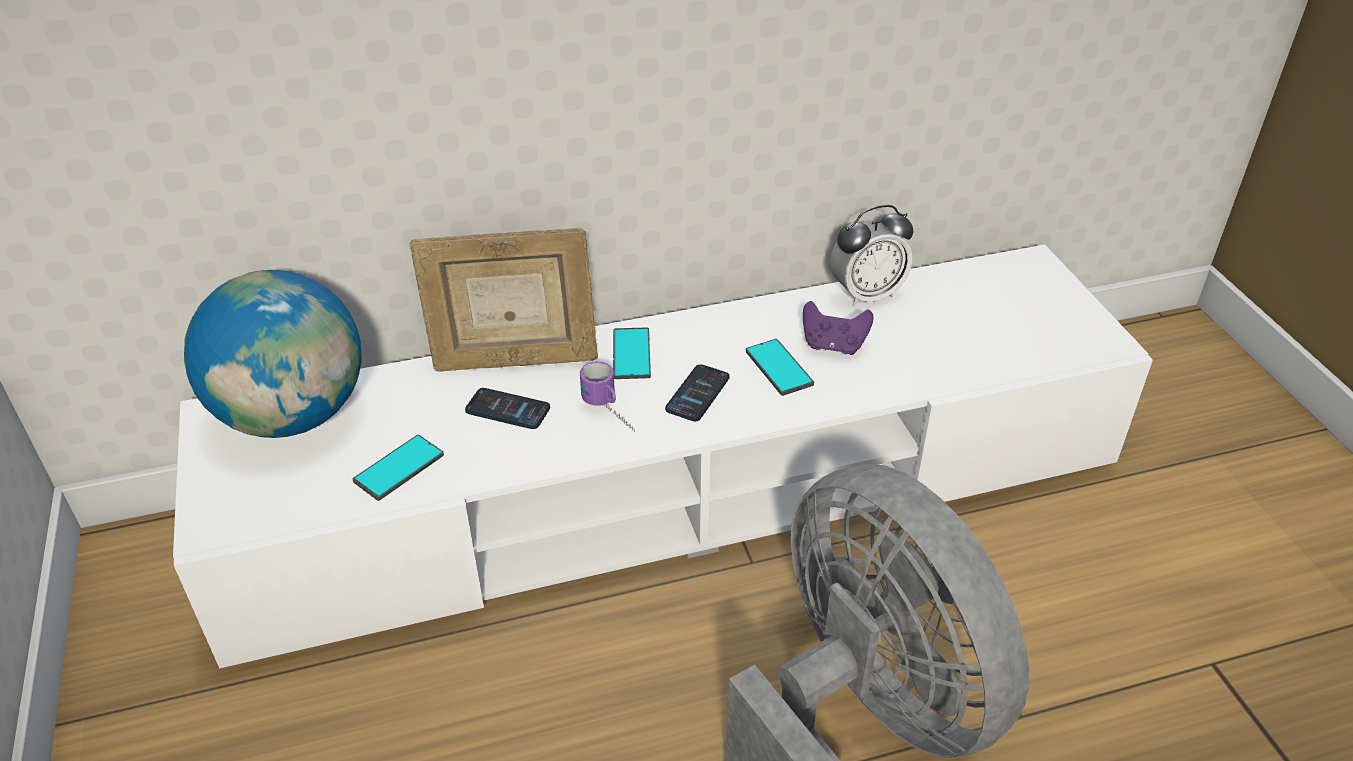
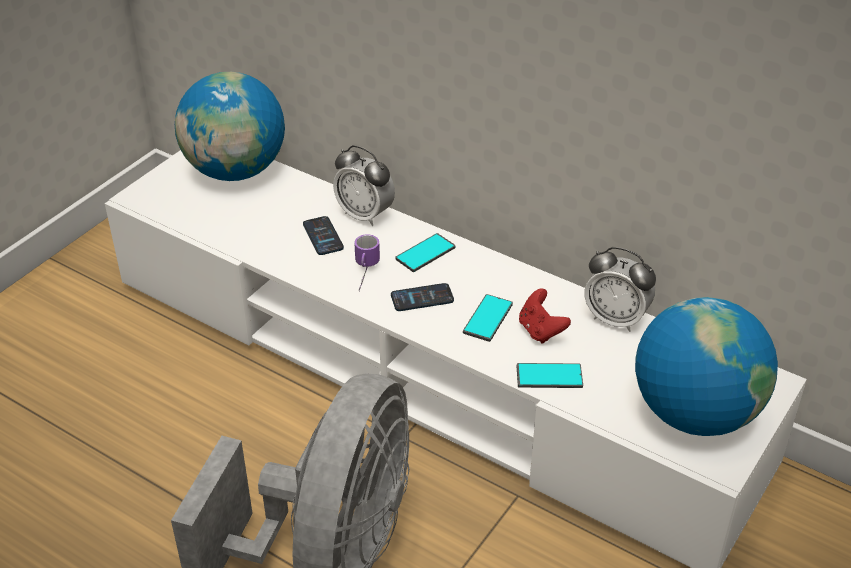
camera: 50 degrees right, 0 degrees up
(399, 468) = (237, 228): phone -> phone (549, 376)
(514, 361) = (365, 215): picture frame -> alarm clock
(833, 345) = (540, 330): purple game controller -> red game controller
(1032, 322) = (694, 413): none -> globe

